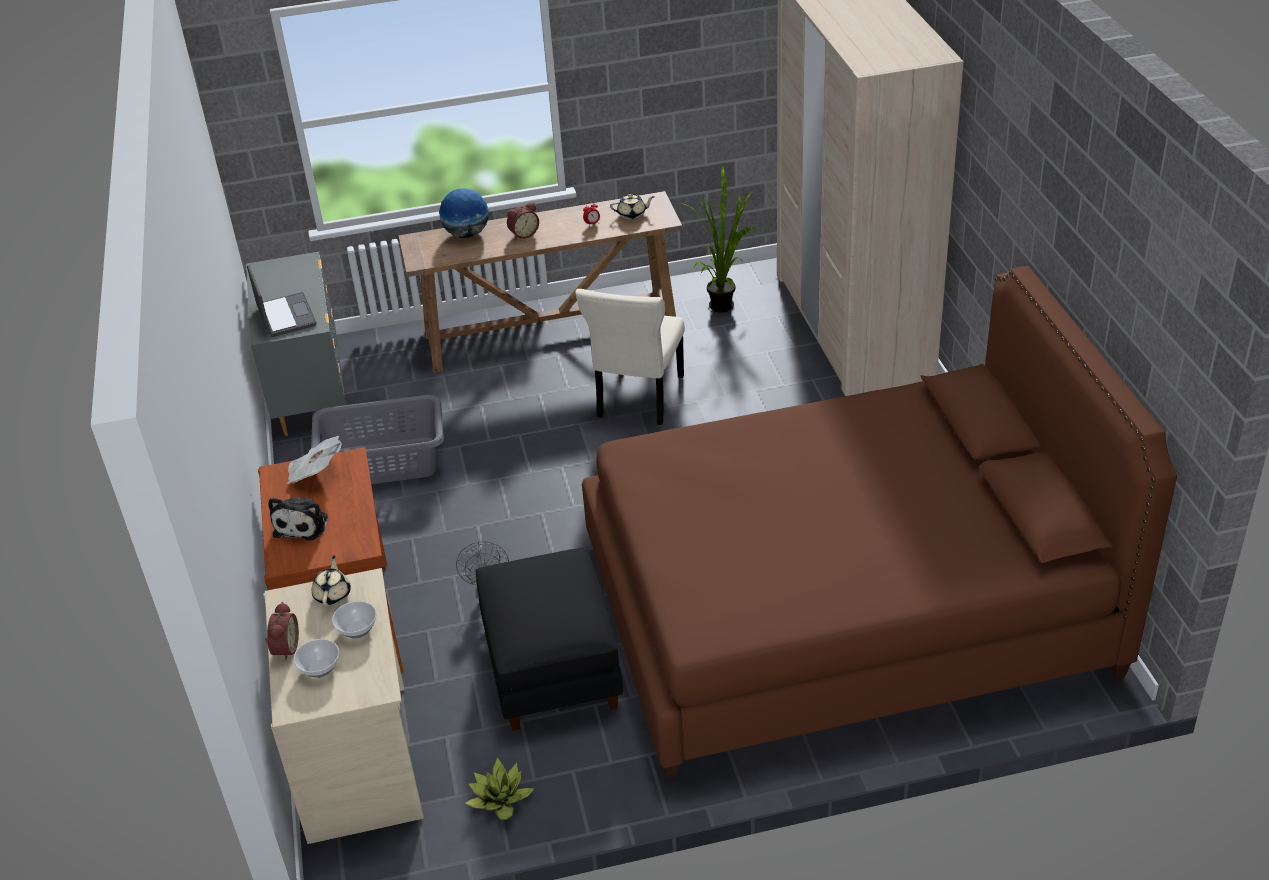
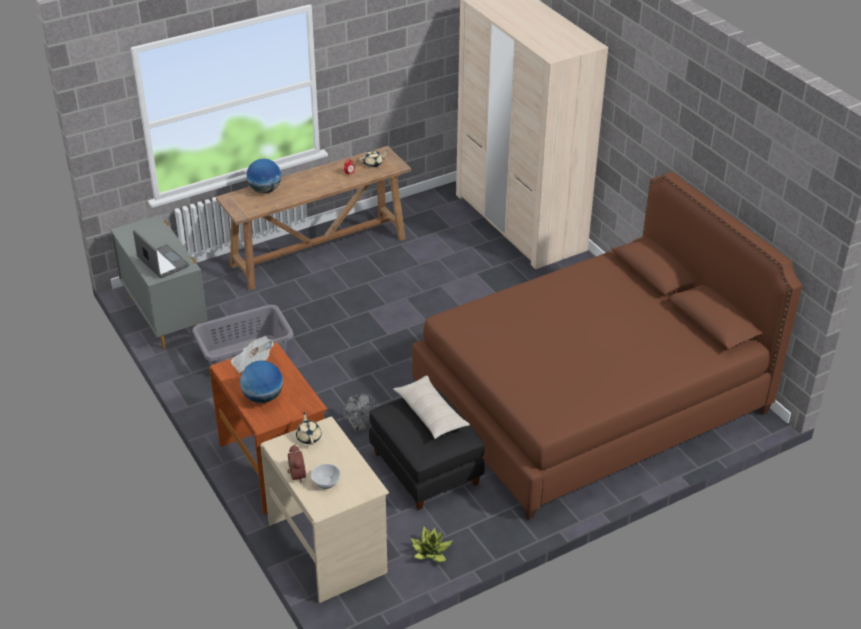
camera: 20 degrees left, 0 degrees up
(303, 524) = (263, 397): plush toy -> globe
(358, 629) = (337, 455): bowl -> none
(523, 234) = (305, 186): alarm clock -> none
(553, 588) = (430, 413): none -> beige pillow
(638, 398) = (401, 289): beige chair -> none
(724, 303) = (429, 218): potted plant -> none

